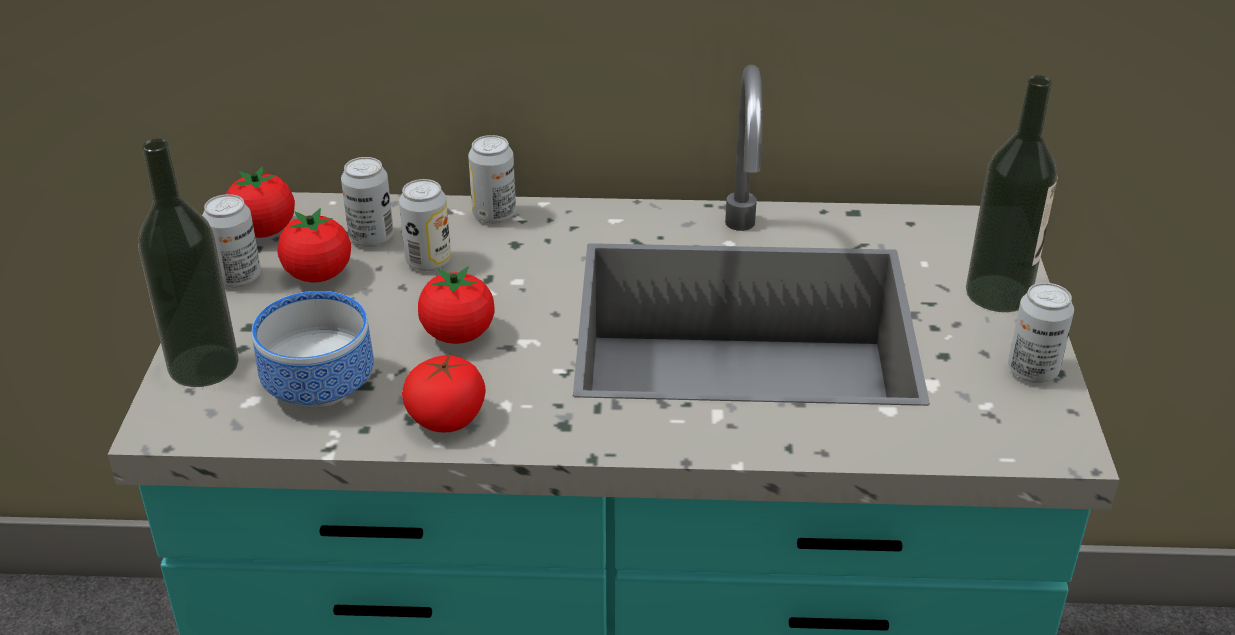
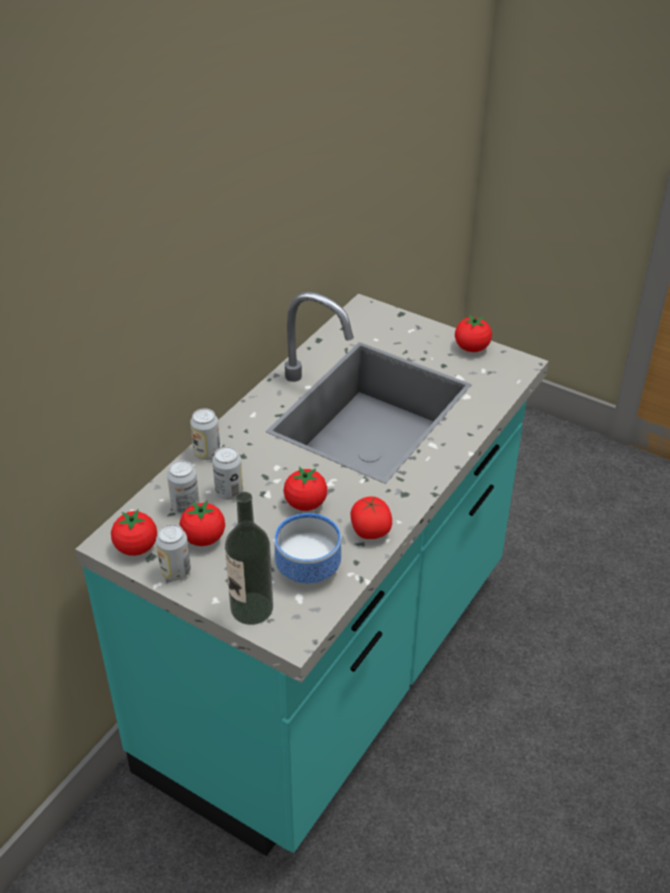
camera: 60 degrees left, 5 degrees up
(998, 293) = (414, 331): bottle -> none
(1032, 371) = (471, 348): can -> tomato

